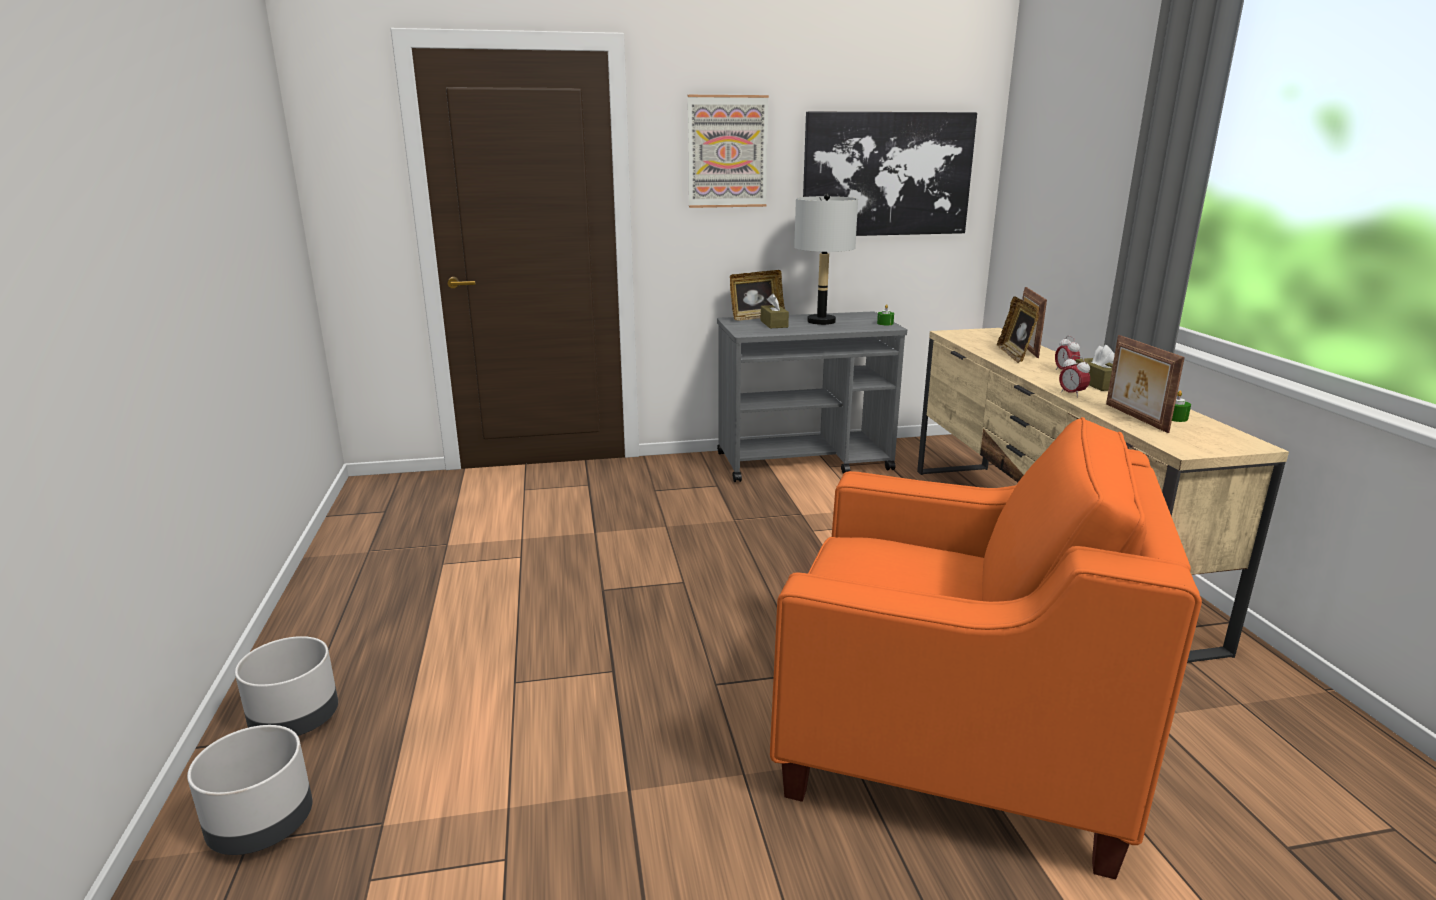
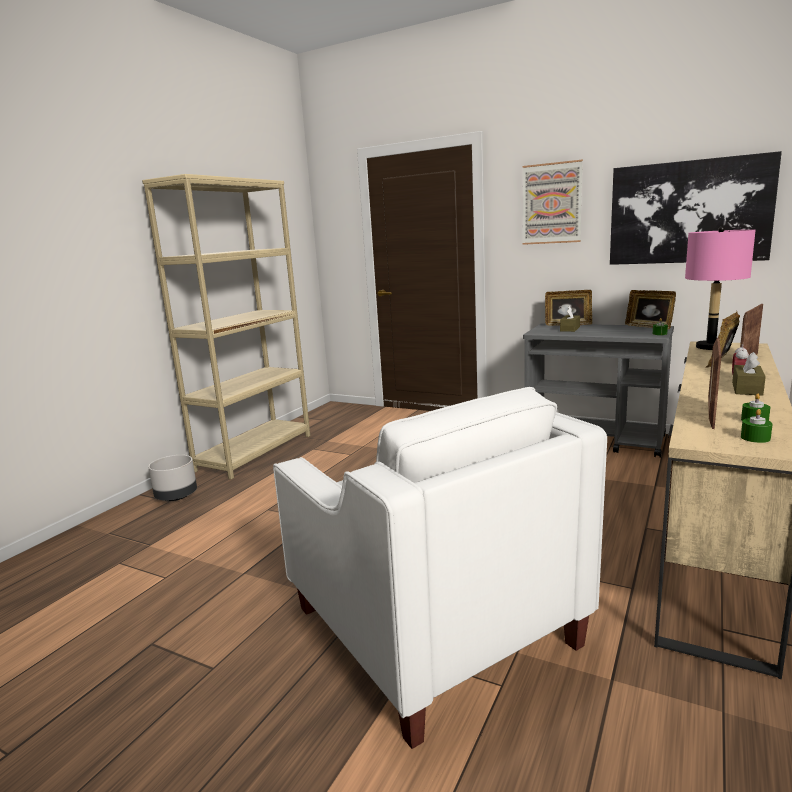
camera: 40 degrees right, 5 degrees down
(263, 827) = (118, 530): grey planter -> none
(338, 597) = (255, 452): none -> beige bookcase
(821, 321) = (609, 329): grey table lamp -> none
(854, 314) = (649, 327): none -> picture frame
(951, 743) = (432, 626): orange armchair -> white armchair
(965, 337) = (710, 347): none -> pink table lamp
(1071, 394) = (696, 392): alarm clock -> none
(1212, 436) = (755, 438): none -> green candle

